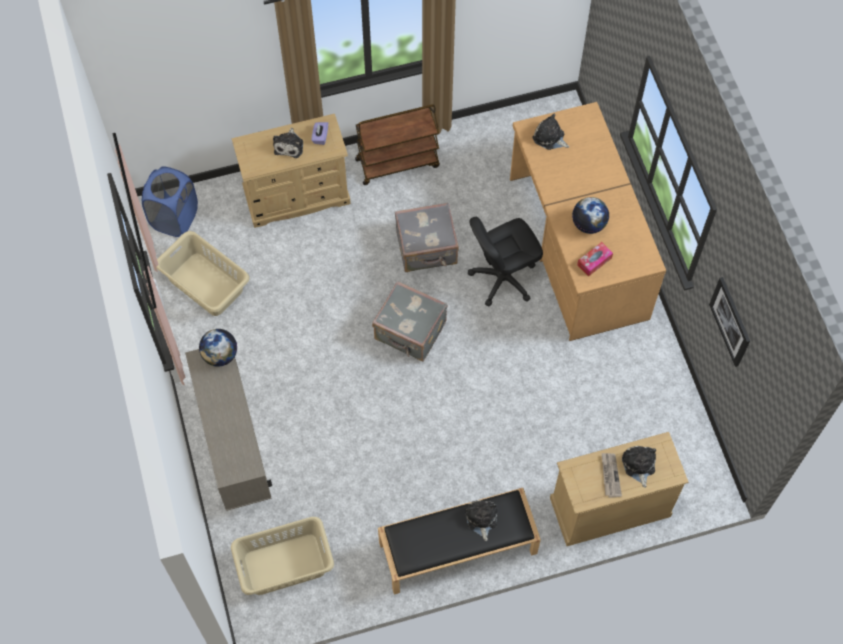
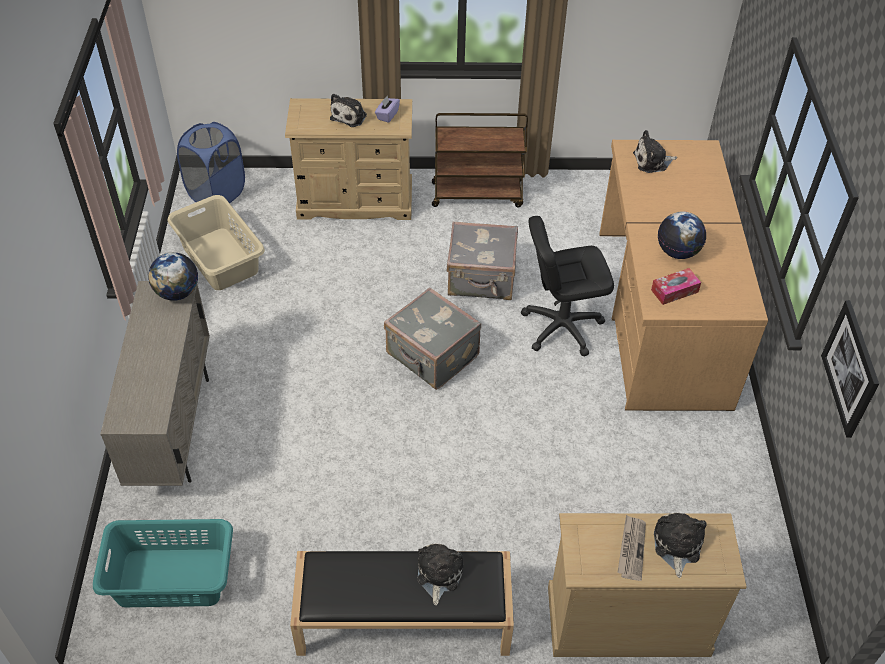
camera: 15 degrees right, 15 degrees down
(284, 564) = (171, 577): beige laundry basket -> turquoise laundry basket
(550, 138) = (652, 161): plush toy -> plush toy turned 60 degrees counterclockwise

